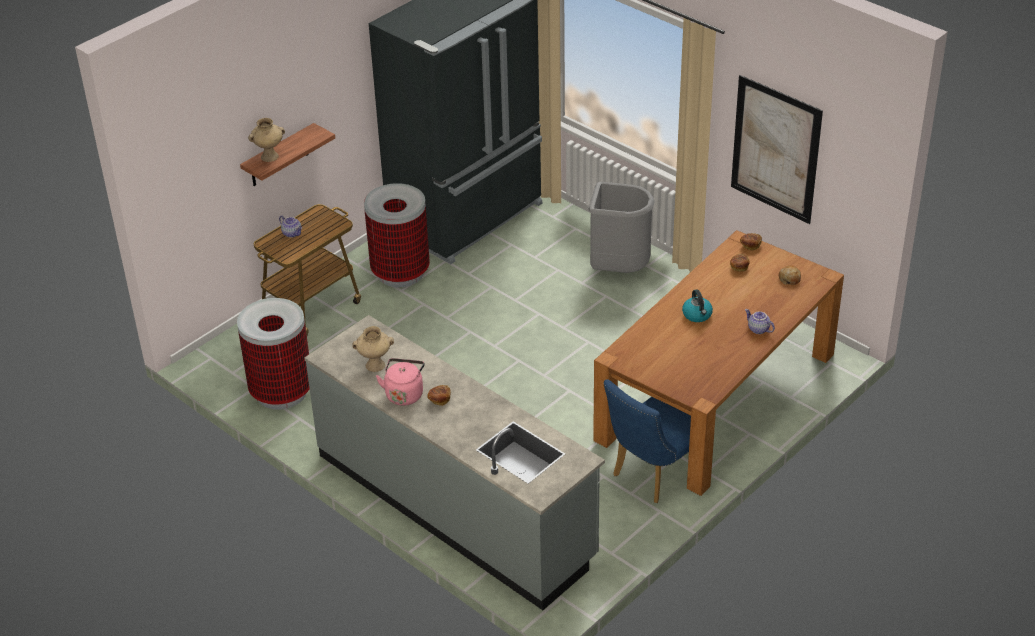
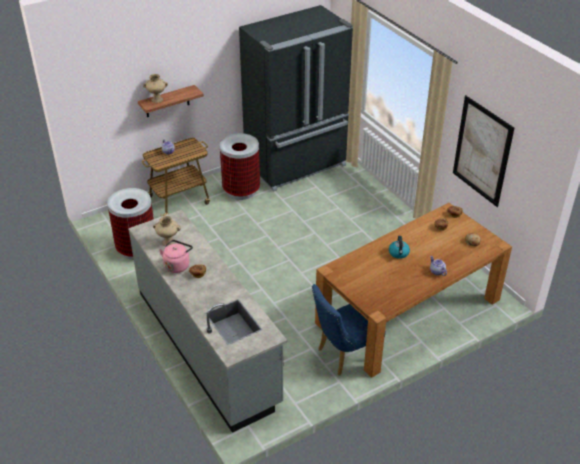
camera: 15 degrees right, 0 degrees up
(618, 268) = (377, 214): grey trash can -> none

